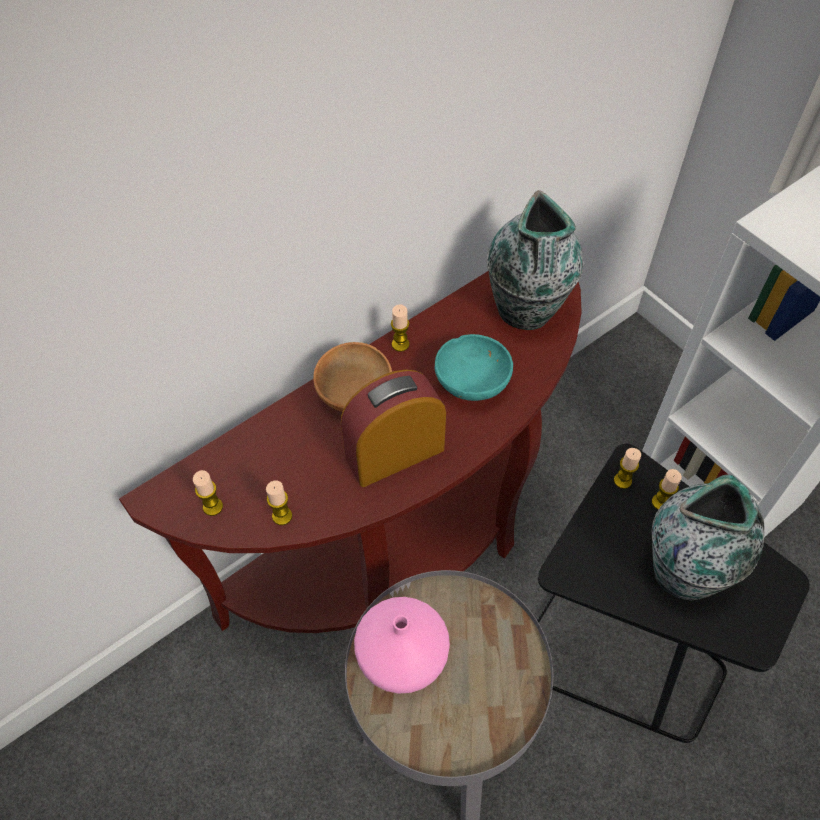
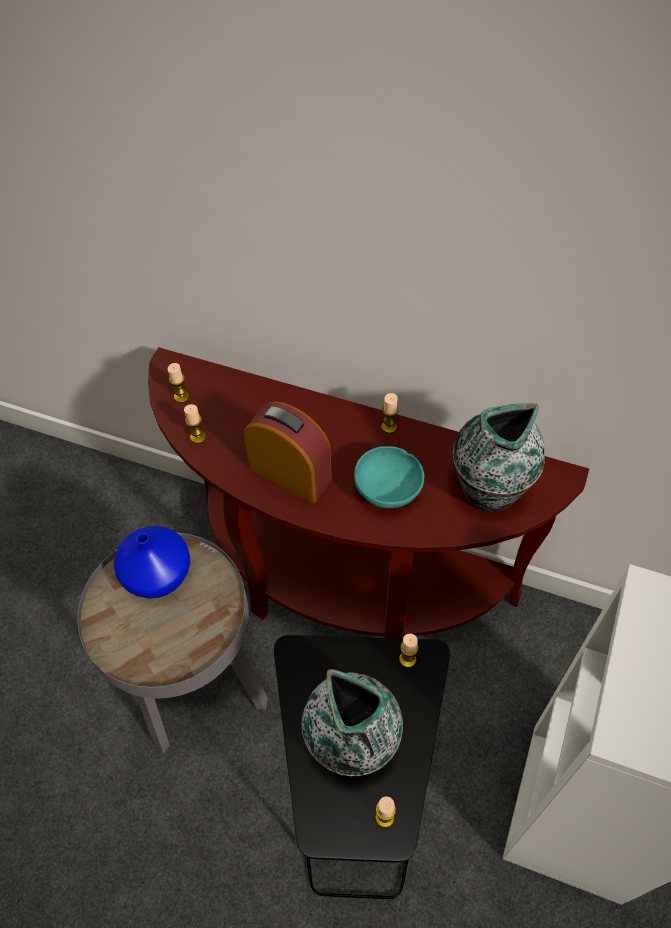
camera: 60 degrees right, 0 degrees up
(353, 394) = (323, 422): brown bowl -> none
(400, 655) = (158, 573): pink vase -> blue vase
(660, 502) = (406, 698): candle -> candle (384, 817)

